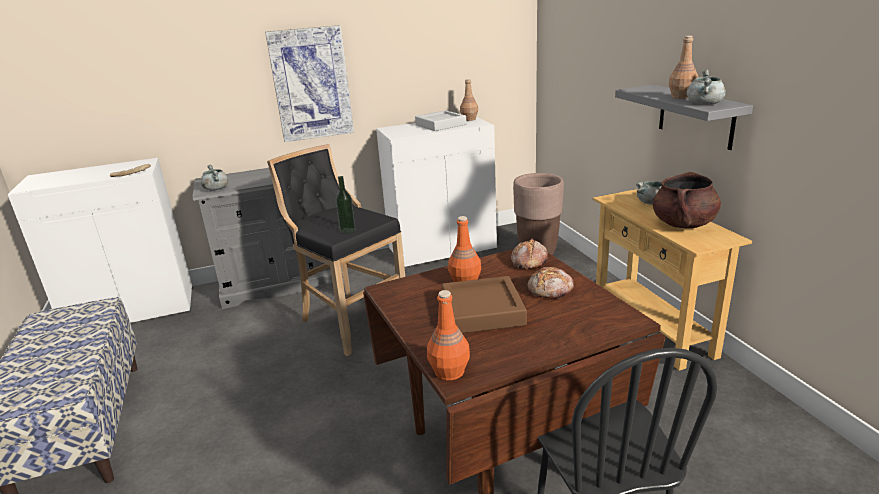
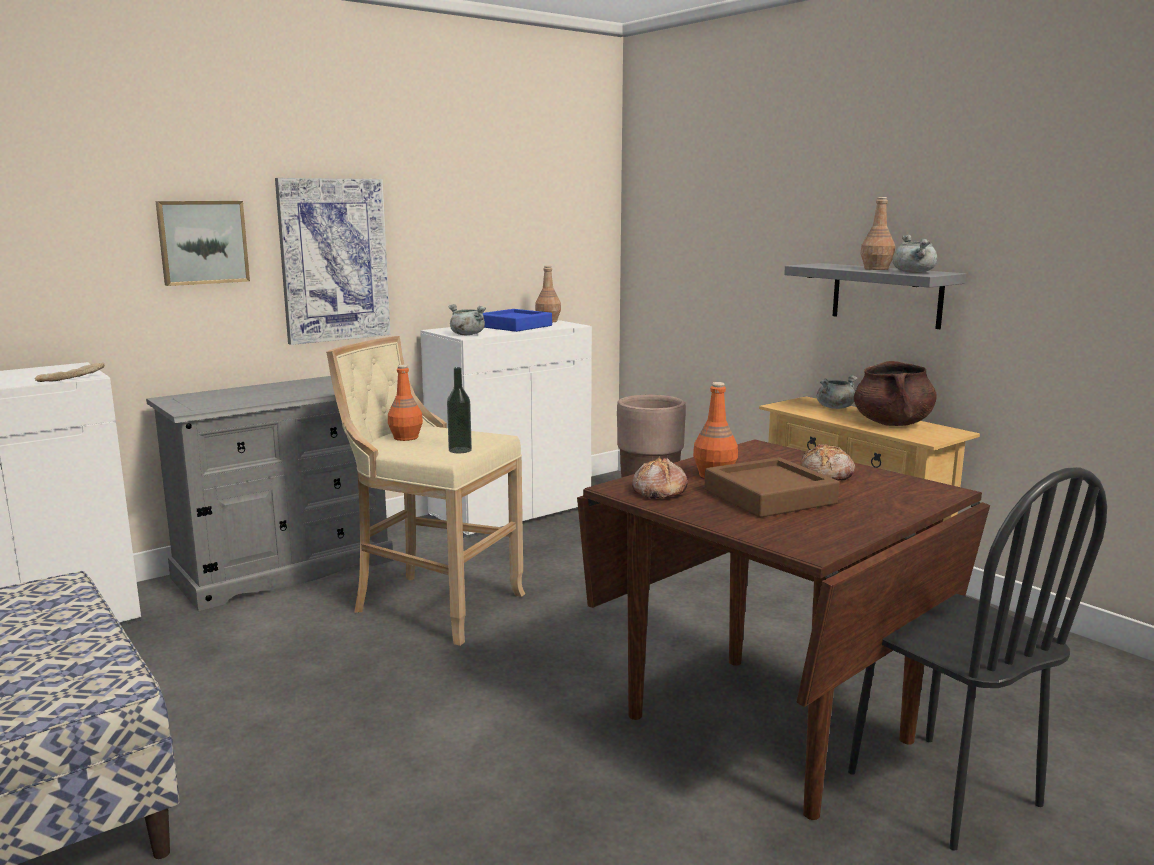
camera: 20 degrees left, 10 degrees down
(216, 188) = (204, 407): grey cooking pot -> grey cooking pot (466, 334)
(221, 78) = (202, 242): none -> picture
(350, 321) = (432, 605): black stool -> beige stool
(440, 125) = (515, 326): grey tray -> blue tray
(449, 371) = (796, 546): orange bottle -> orange bottle (405, 437)
(528, 262) = (769, 454): bread -> bread (658, 491)

